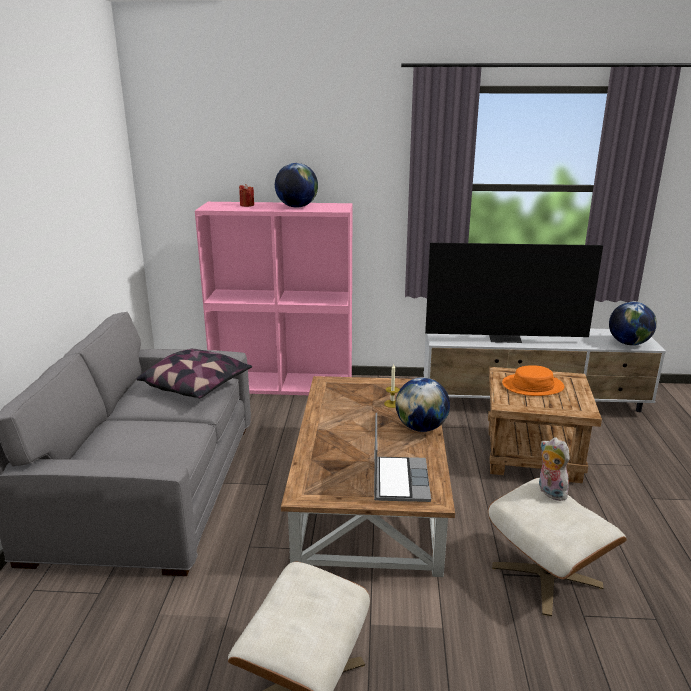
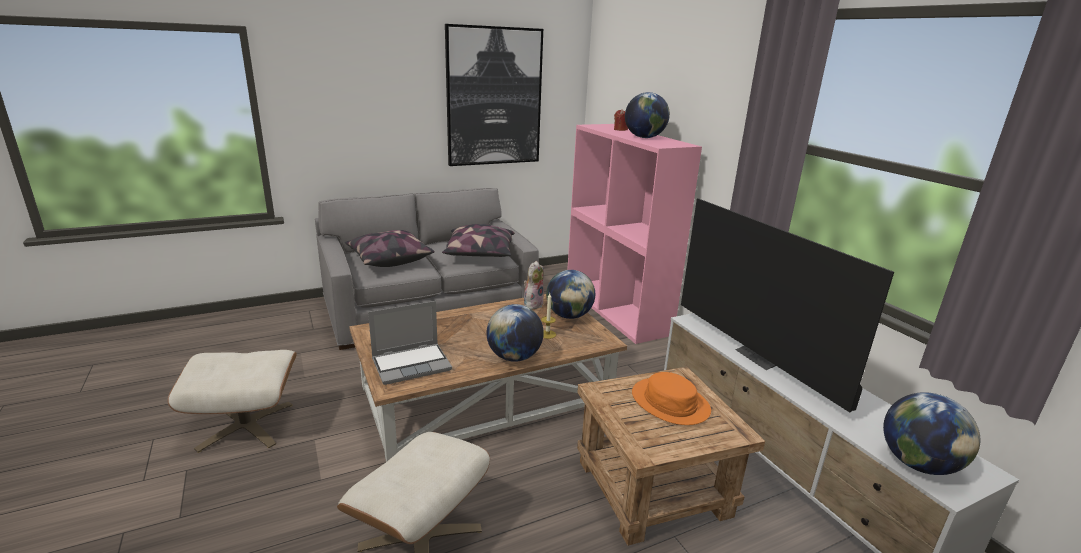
camera: 60 degrees right, 0 degrees up
(83, 199) = (494, 97): none -> picture
(141, 442) = (389, 259): none -> pillow
(366, 386) = (569, 316): none -> globe
(549, 492) = (452, 458): plush toy -> plush toy (532, 304)

